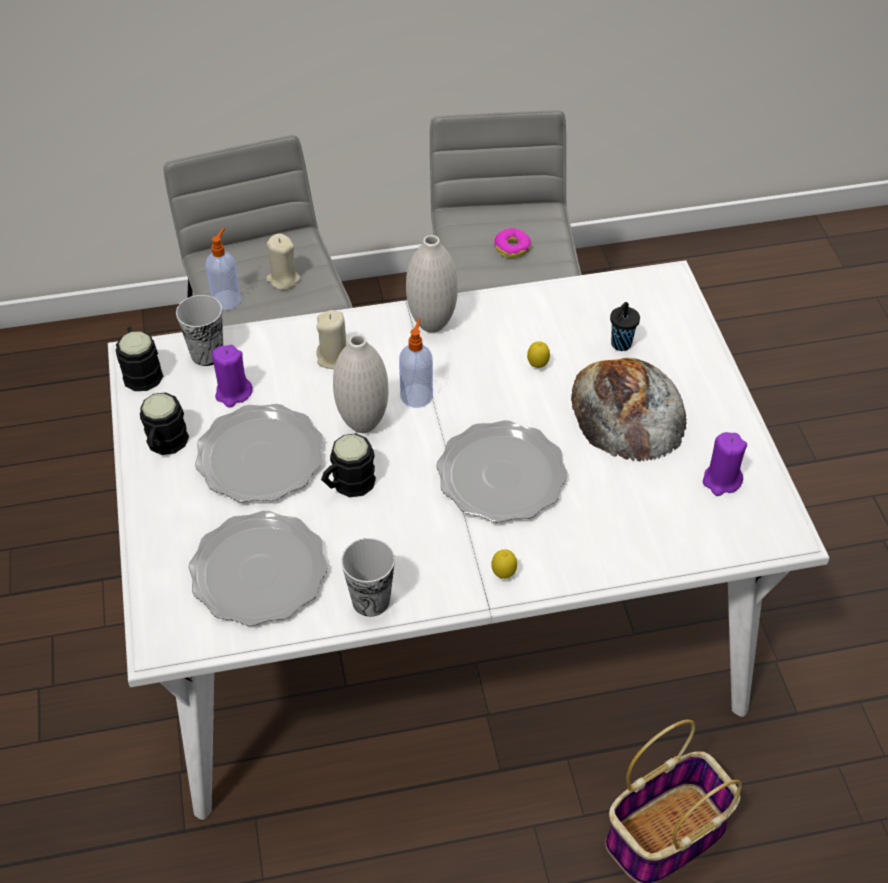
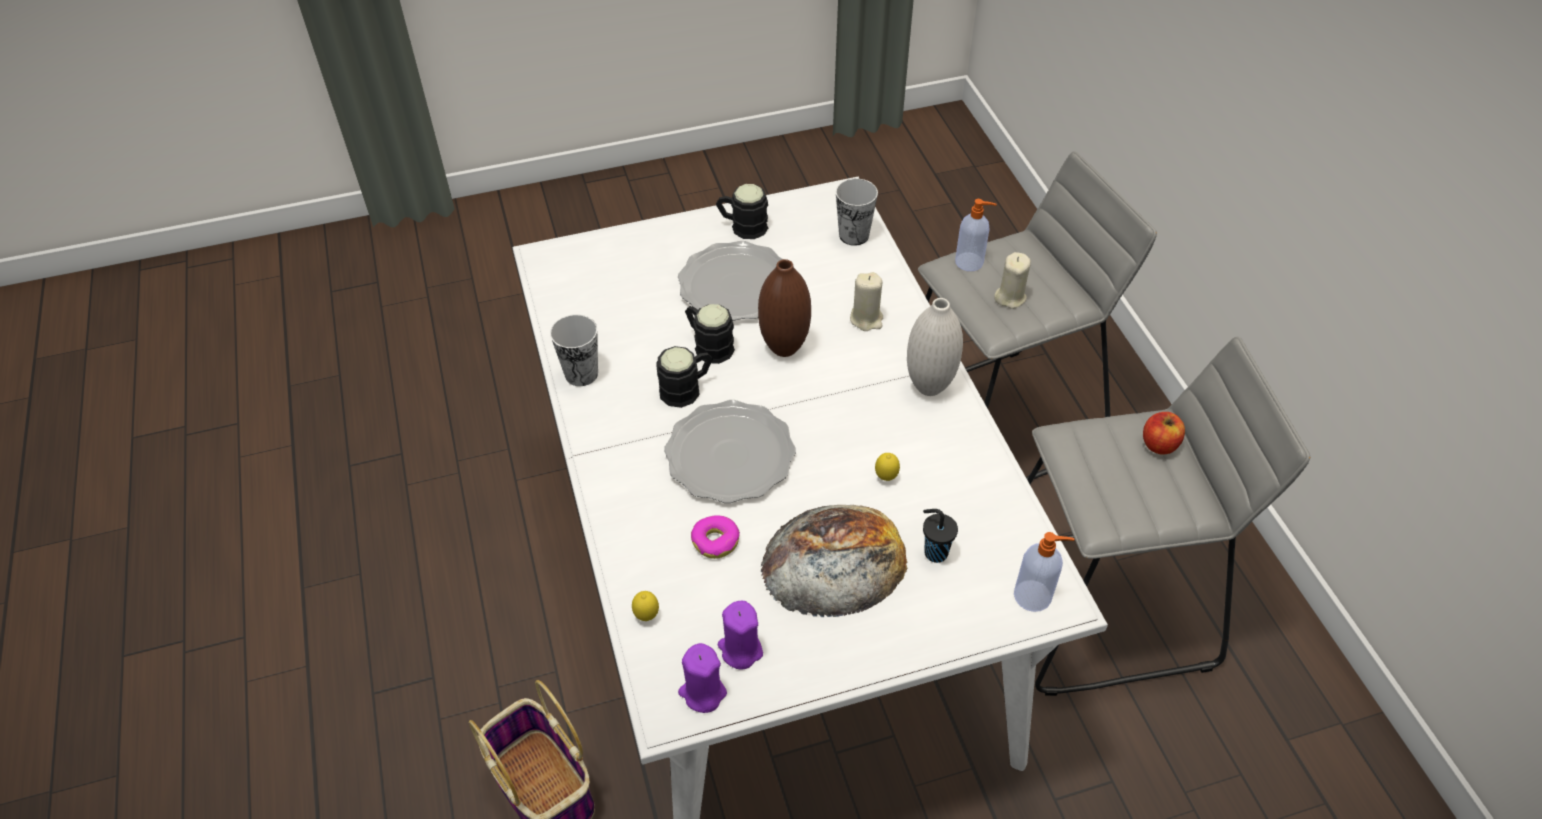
camera: 85 degrees right, 0 degrees up
(141, 371) = (825, 199): black mug -> black mug (687, 389)
(233, 393) = (809, 258): purple candle -> purple candle (702, 692)
(258, 572) = (610, 300): plate -> none
(363, 423) = (784, 348): white vase -> brown vase
(417, 395) = (827, 383): soap dispenser -> soap dispenser (1034, 596)
(477, 220) = (1159, 444): none -> apple
(503, 574) = (609, 463): lemon -> lemon (646, 616)
(512, 248) = (1122, 479): donut -> donut (716, 541)

